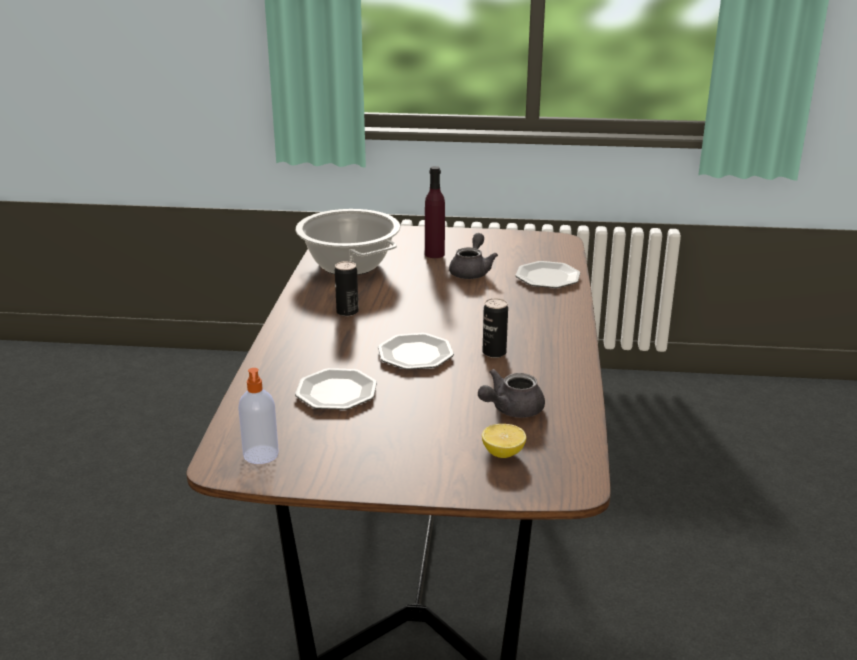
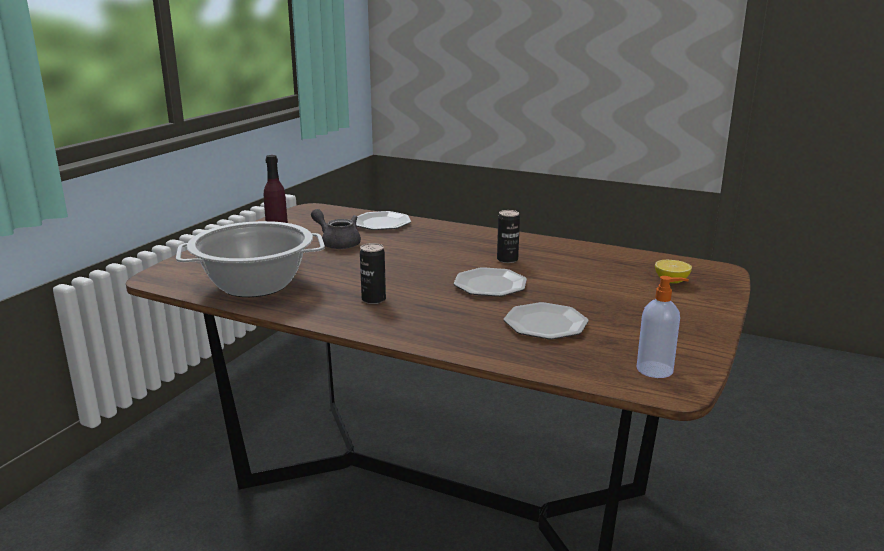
camera: 70 degrees left, 5 degrees down
(511, 410) = (606, 269): grey teapot -> none

